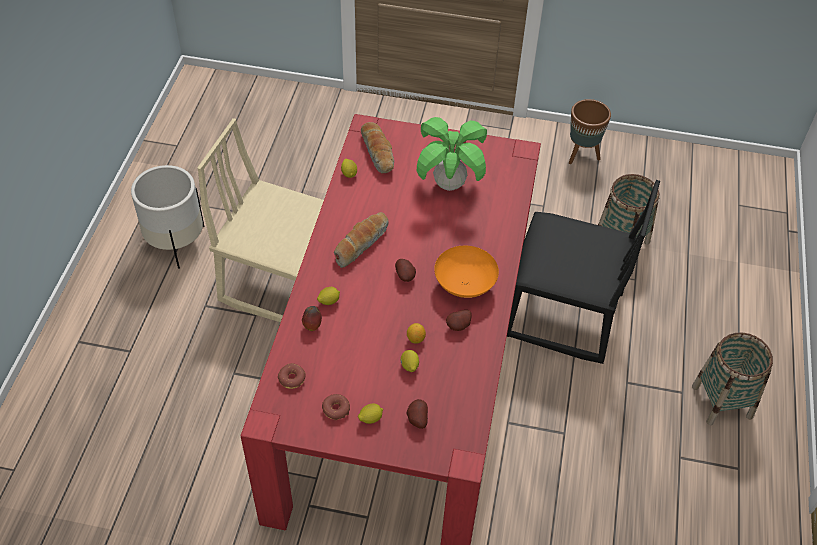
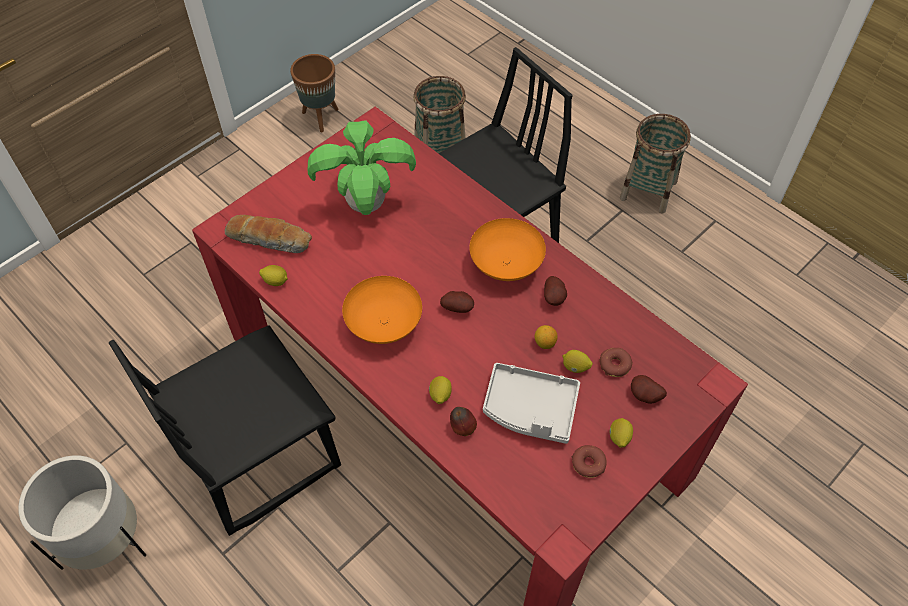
camera: 55 degrees left, 5 degrees up
(283, 282) = (257, 454): beige chair -> black chair
(292, 379) = (521, 486): donut -> donut (615, 365)
(355, 356) = (530, 409): none -> grey tray
(360, 243) = (383, 323): bread -> orange bowl

